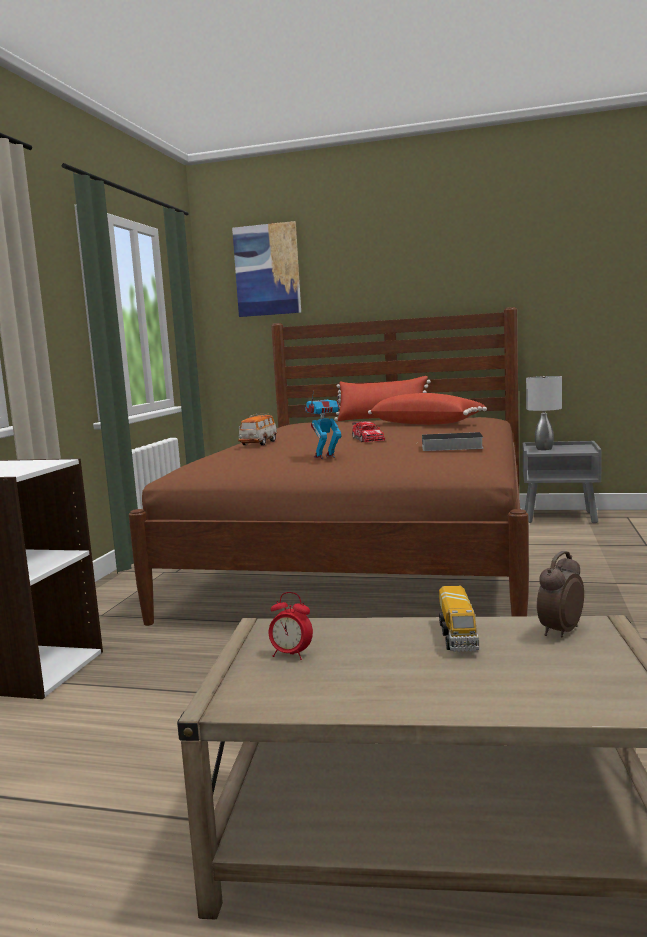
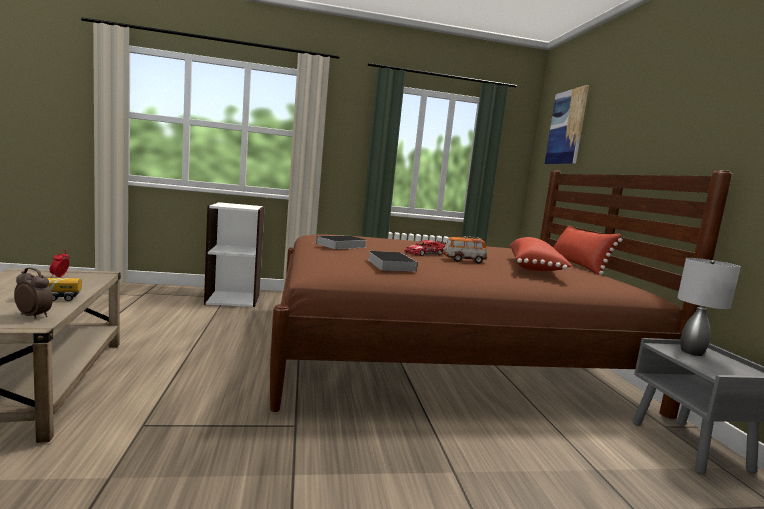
camera: 65 degrees right, 0 degrees up
(258, 443) = (397, 239): toy car -> toy car (463, 260)
(325, 457) = (340, 245): toy robot -> book

